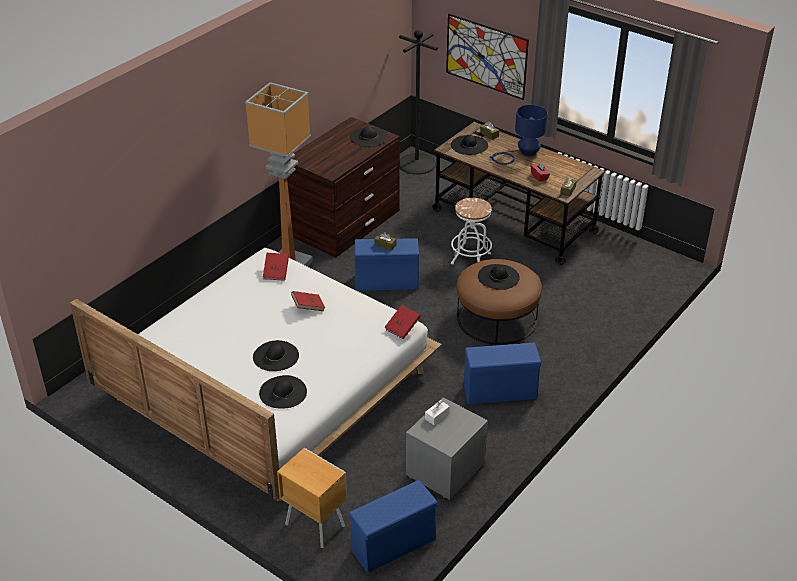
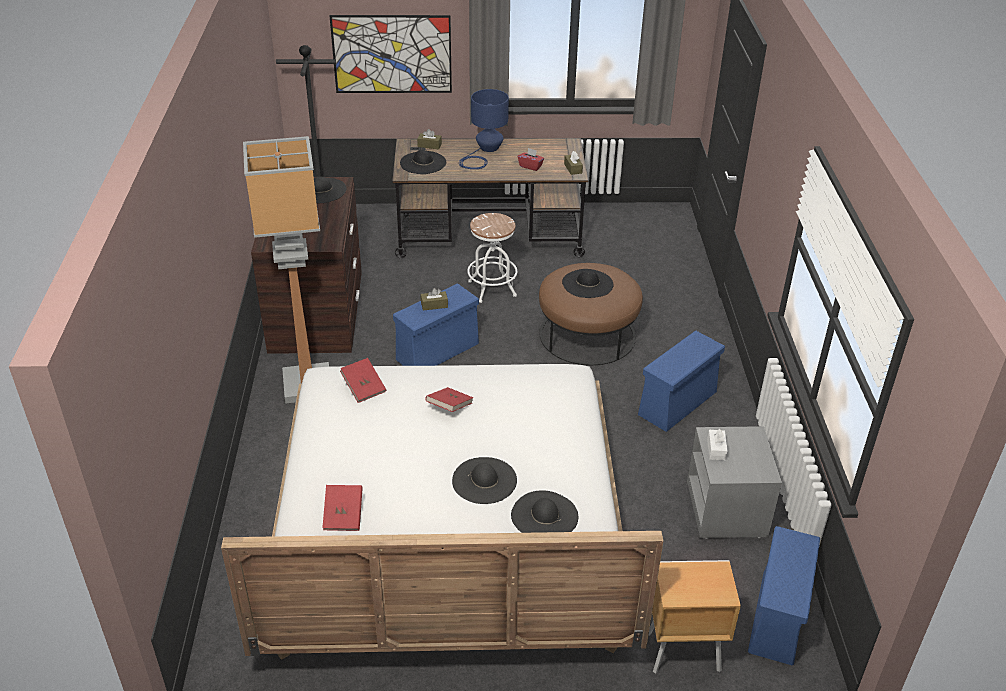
camera: 40 degrees left, 0 degrees up
(402, 328) = (574, 378): red book -> red book (343, 516)

